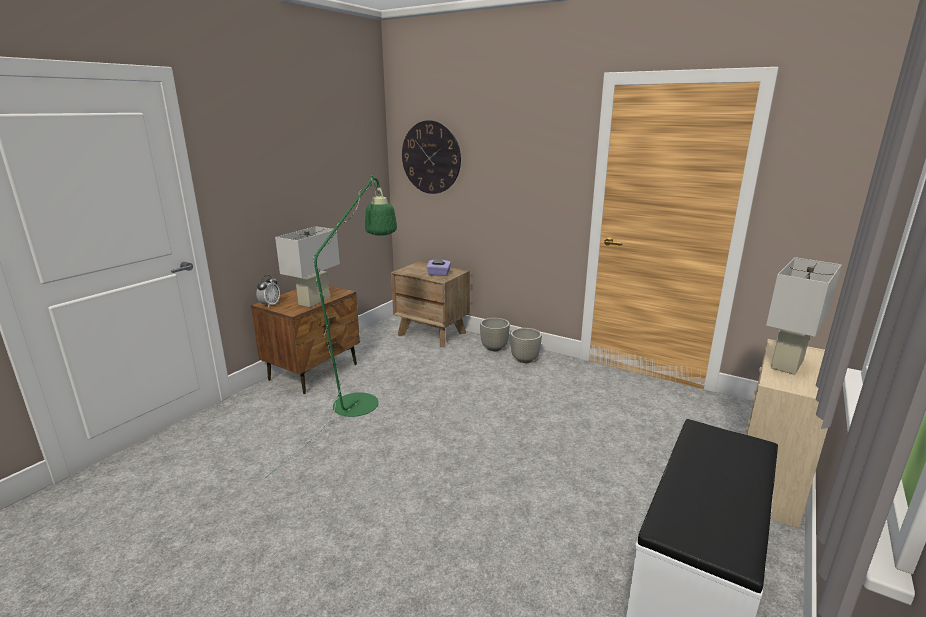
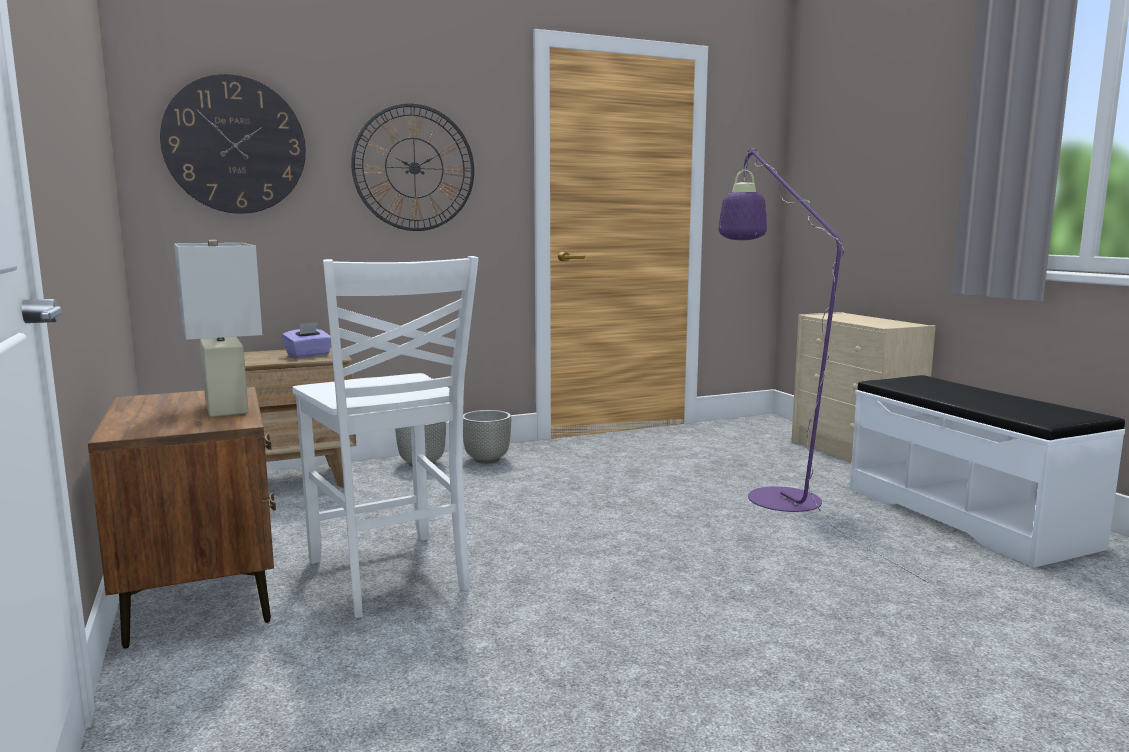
camera: 55 degrees left, 10 degrees down
(270, 305) = (142, 431): alarm clock -> none
(362, 398) = (390, 576): green floor lamp -> white chair
(515, 173) = (414, 168): none -> wall clock
(612, 467) = (772, 493): none -> purple floor lamp
(787, 364) = (855, 320): white table lamp -> none

